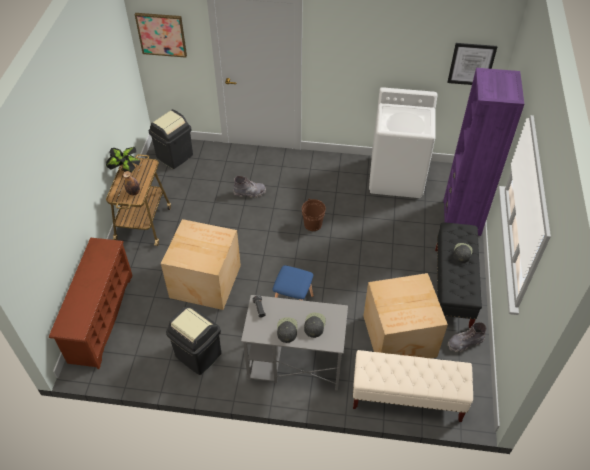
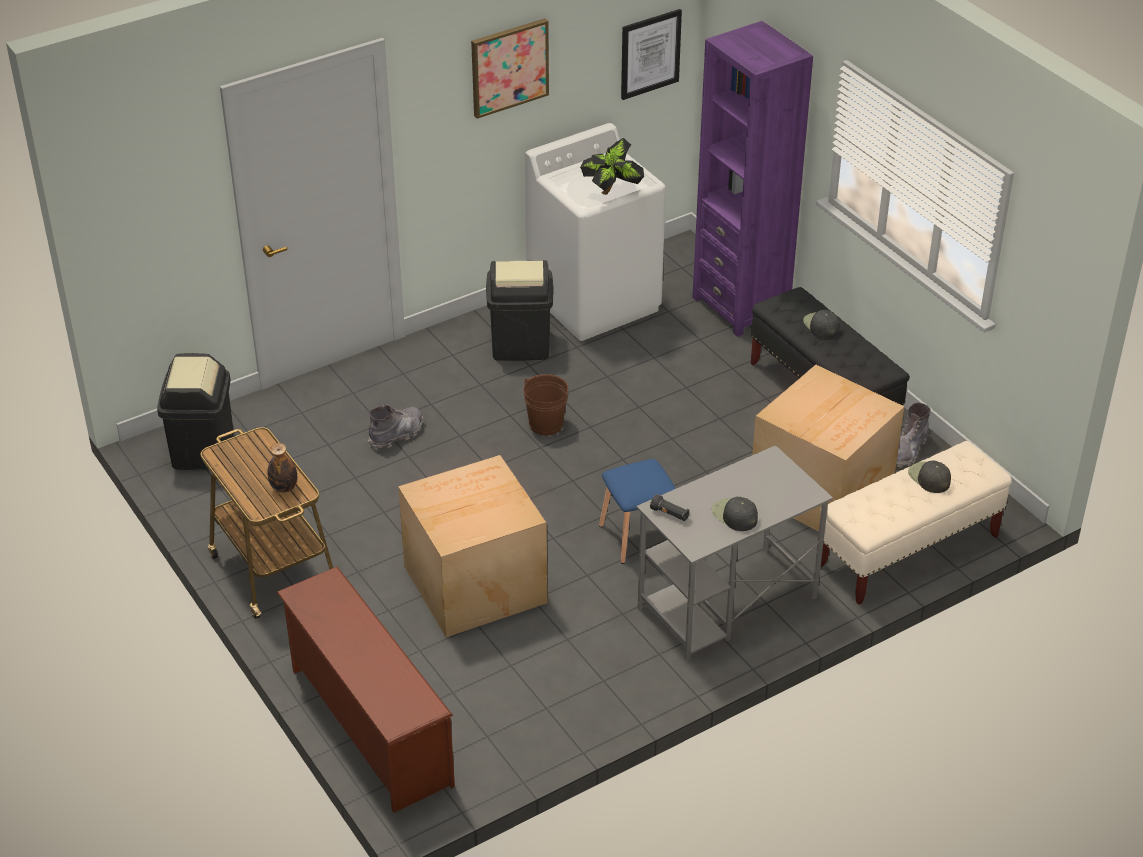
camera: 40 degrees left, 10 degrees down
(126, 171) = (230, 467): potted plant -> potted plant (612, 192)
(161, 34) = (140, 207): picture -> picture (509, 67)
(198, 355) = (581, 677): black trash can -> black trash can (520, 345)
(314, 325) = (761, 489): black cap -> black cap (929, 477)

